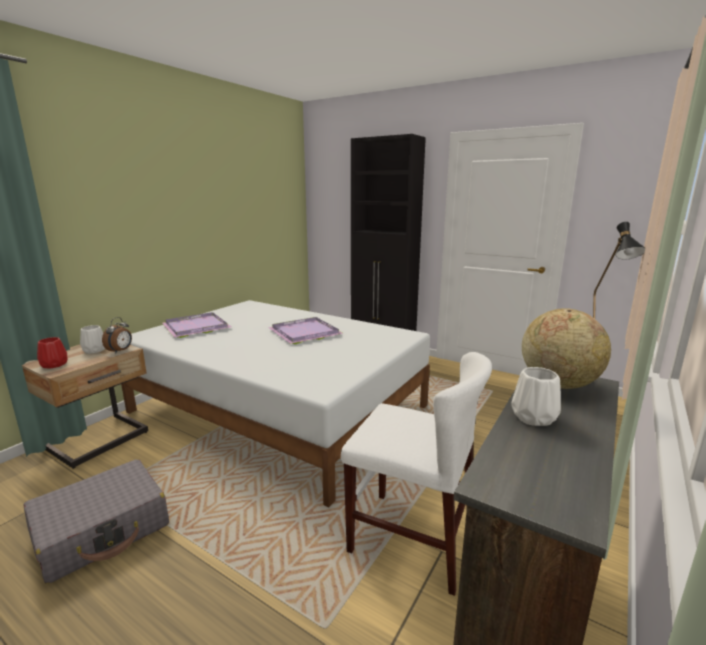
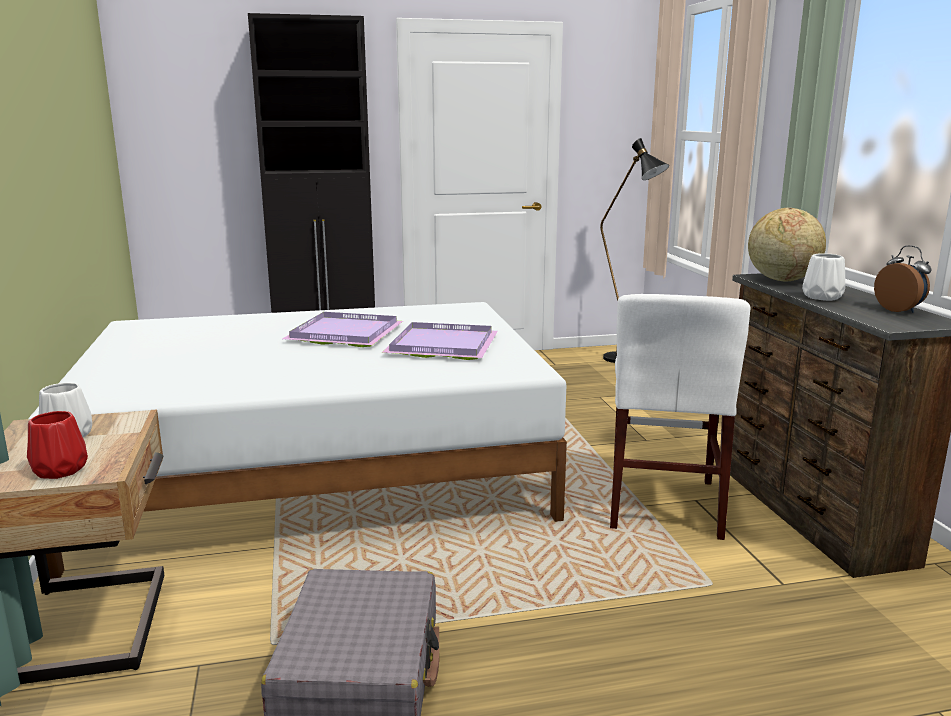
camera: 45 degrees left, 0 degrees up
(120, 351) = (128, 422): alarm clock -> alarm clock (900, 310)
(197, 327) = (146, 368): purple tray -> purple tray (441, 345)
(412, 538) = (663, 504): white chair -> white chair turned 120 degrees clockwise

